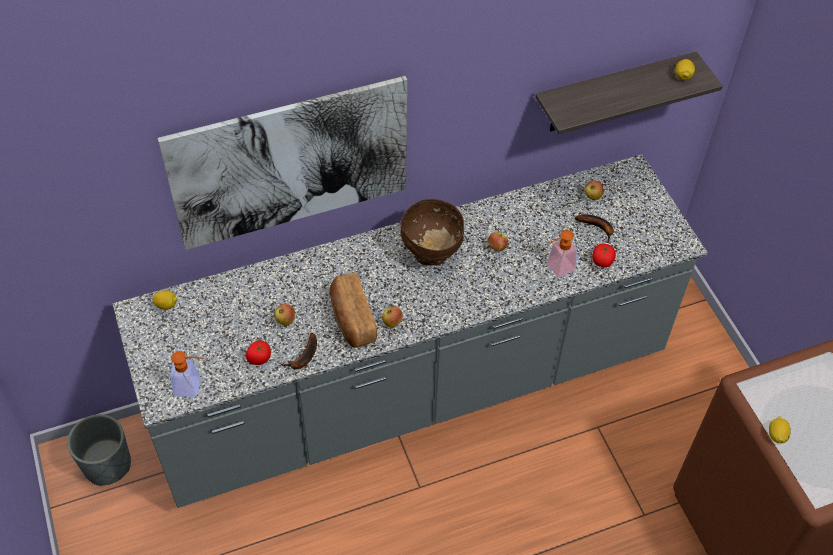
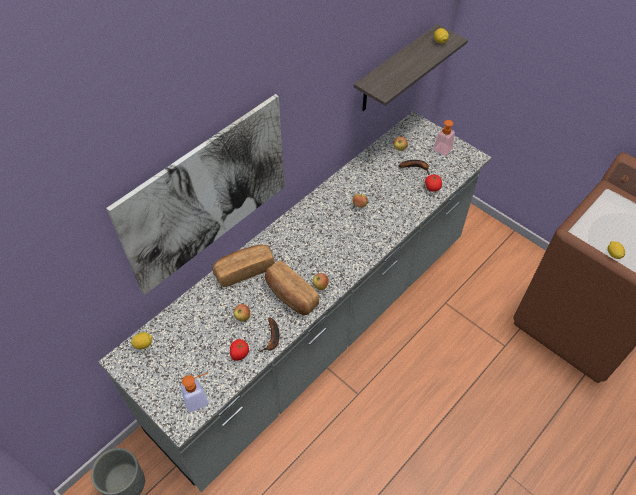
camera: 25 degrees left, 0 degrees up
(317, 269) = (244, 270): none -> bread
(431, 254) = (319, 227): brown bowl -> none
(556, 269) = (407, 204): soap dispenser -> soap dispenser (441, 151)

